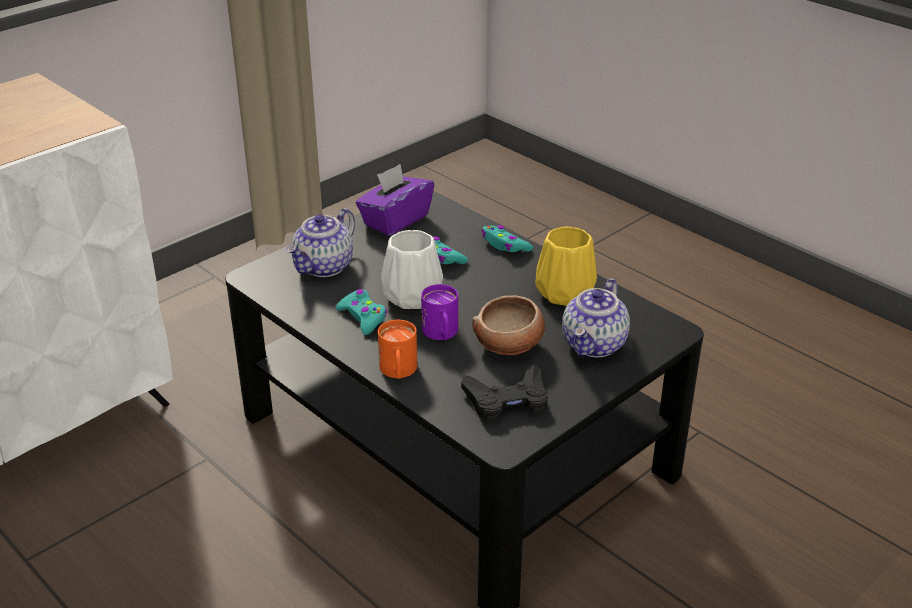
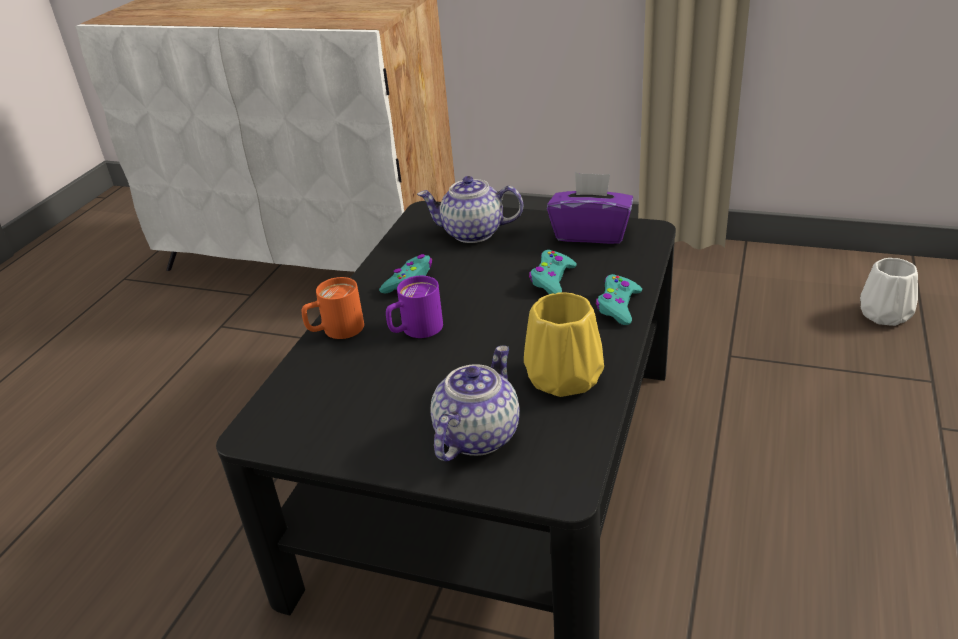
camera: 65 degrees right, 0 degrees up
(411, 296) = (467, 290): white vase -> white vase (884, 313)
(507, 400) = (330, 410): black game controller -> none
(510, 345) = (430, 377): bowl -> none
(594, 345) = (476, 435): teapot -> teapot turned 120 degrees clockwise

